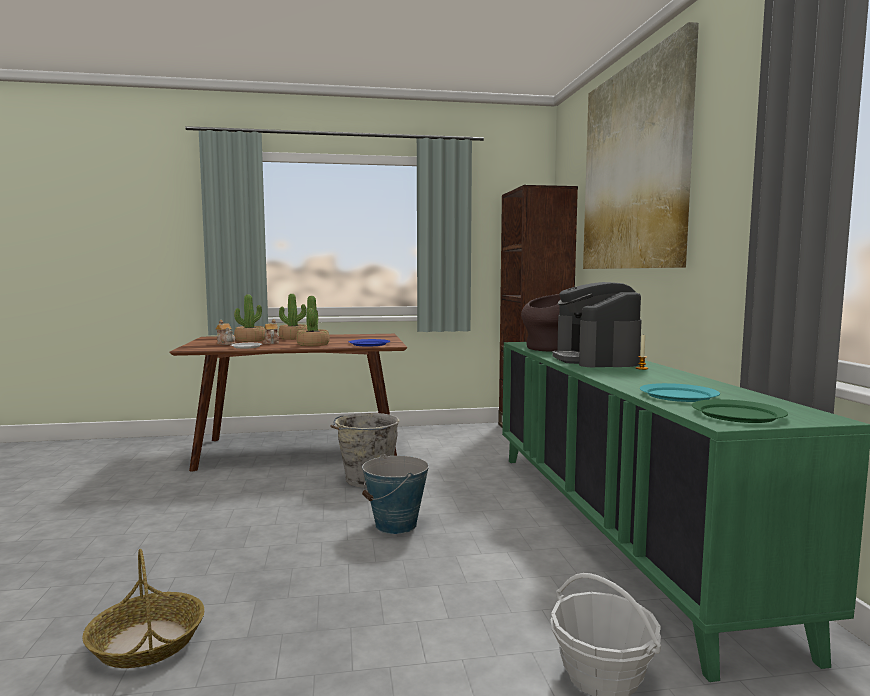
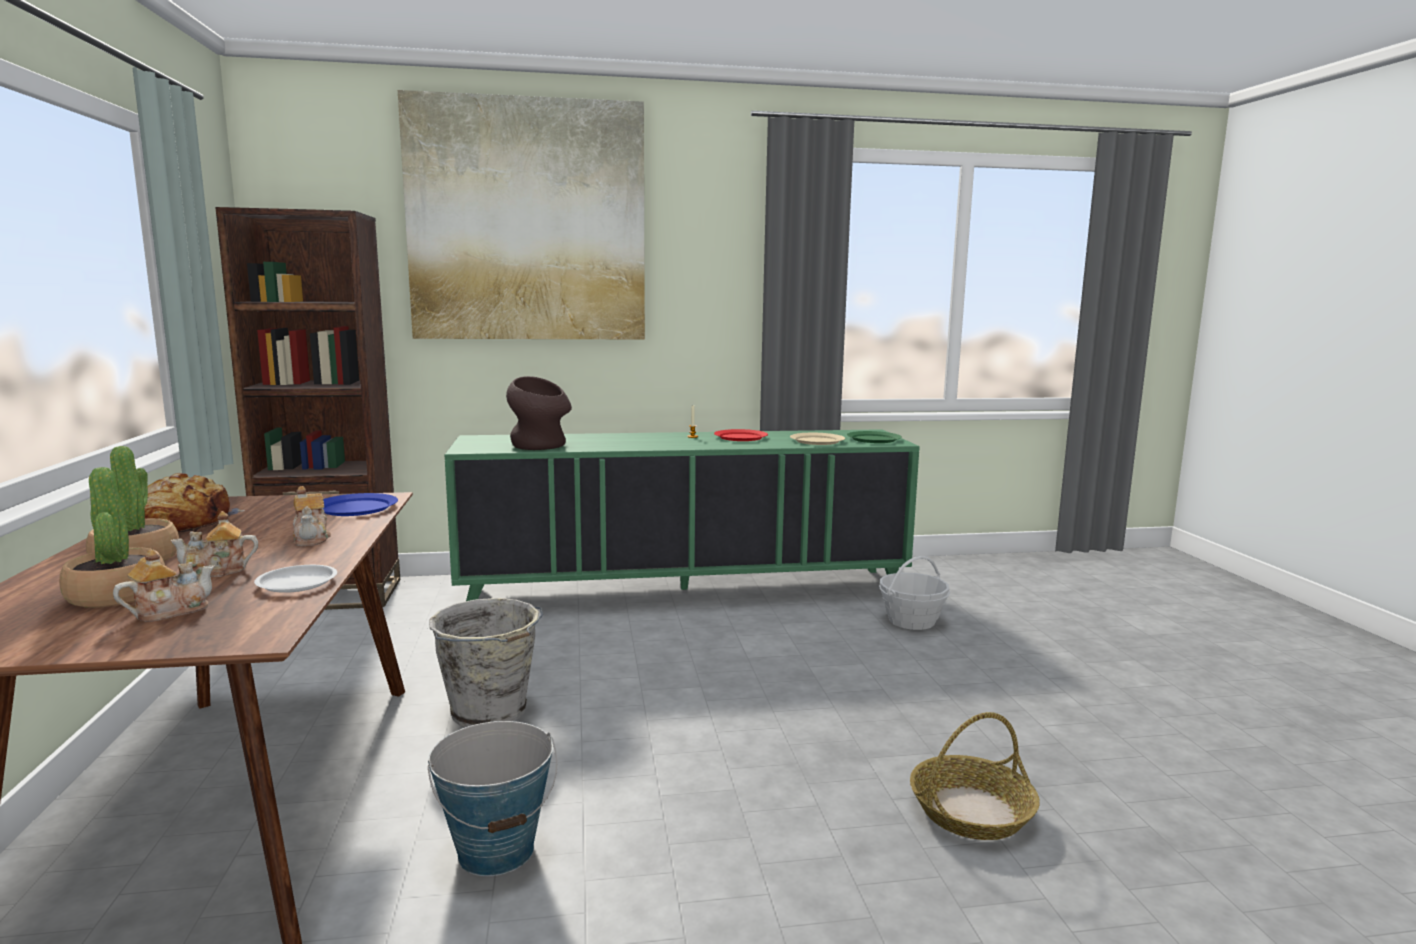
camera: 90 degrees left, 5 degrees up
(313, 344) = (312, 539): potted plant -> teapot
(347, 337) = (183, 523): none -> bread
(396, 525) = (669, 687): bucket -> bucket (497, 851)
(596, 360) = (634, 441): coffee machine -> none
(661, 377) = (740, 437): none -> red plate
(678, 395) = (816, 441): turquoise plate -> beige plate

